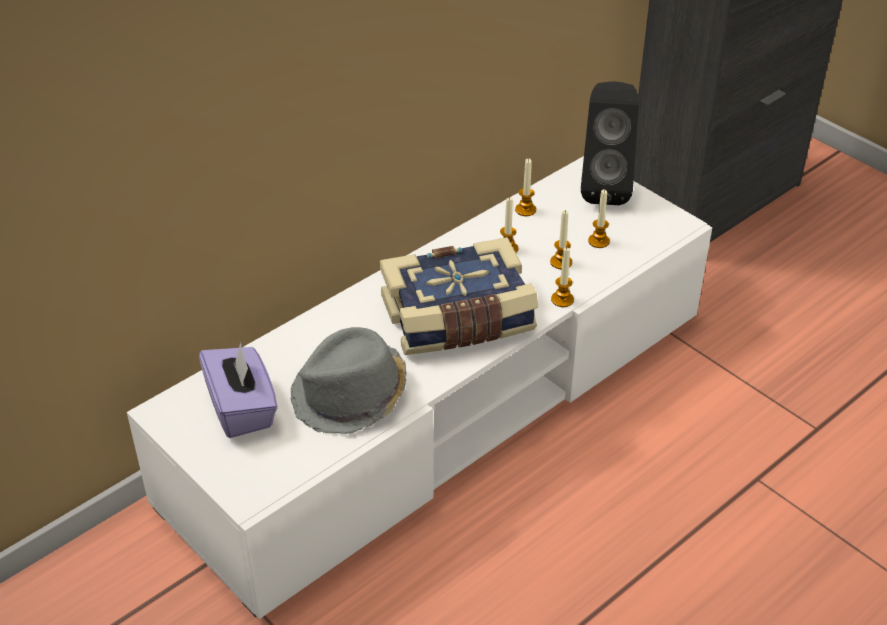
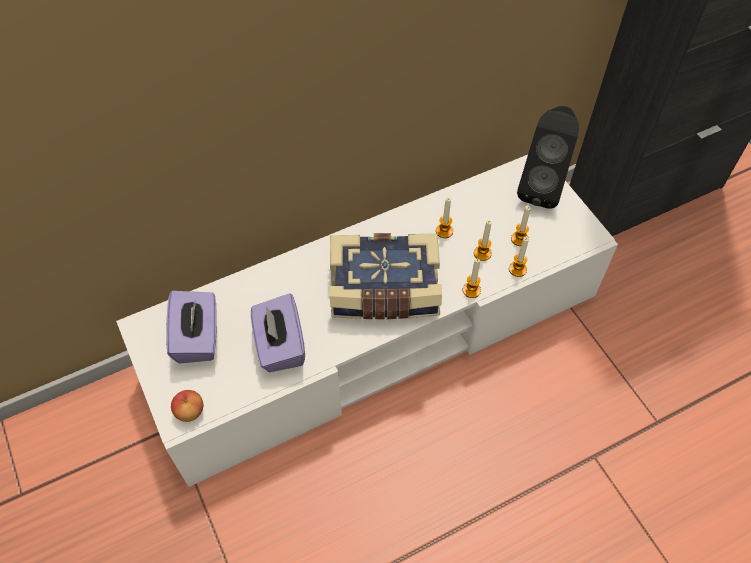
camera: 15 degrees right, 15 degrees up
(261, 485) = (190, 411): none -> apple
(350, 396) = (280, 345): grey hat -> purple tissue box
(525, 210) = (471, 196): candle -> candle (517, 269)

